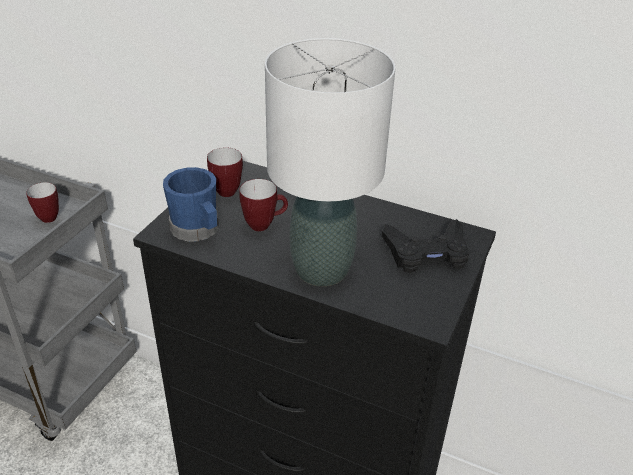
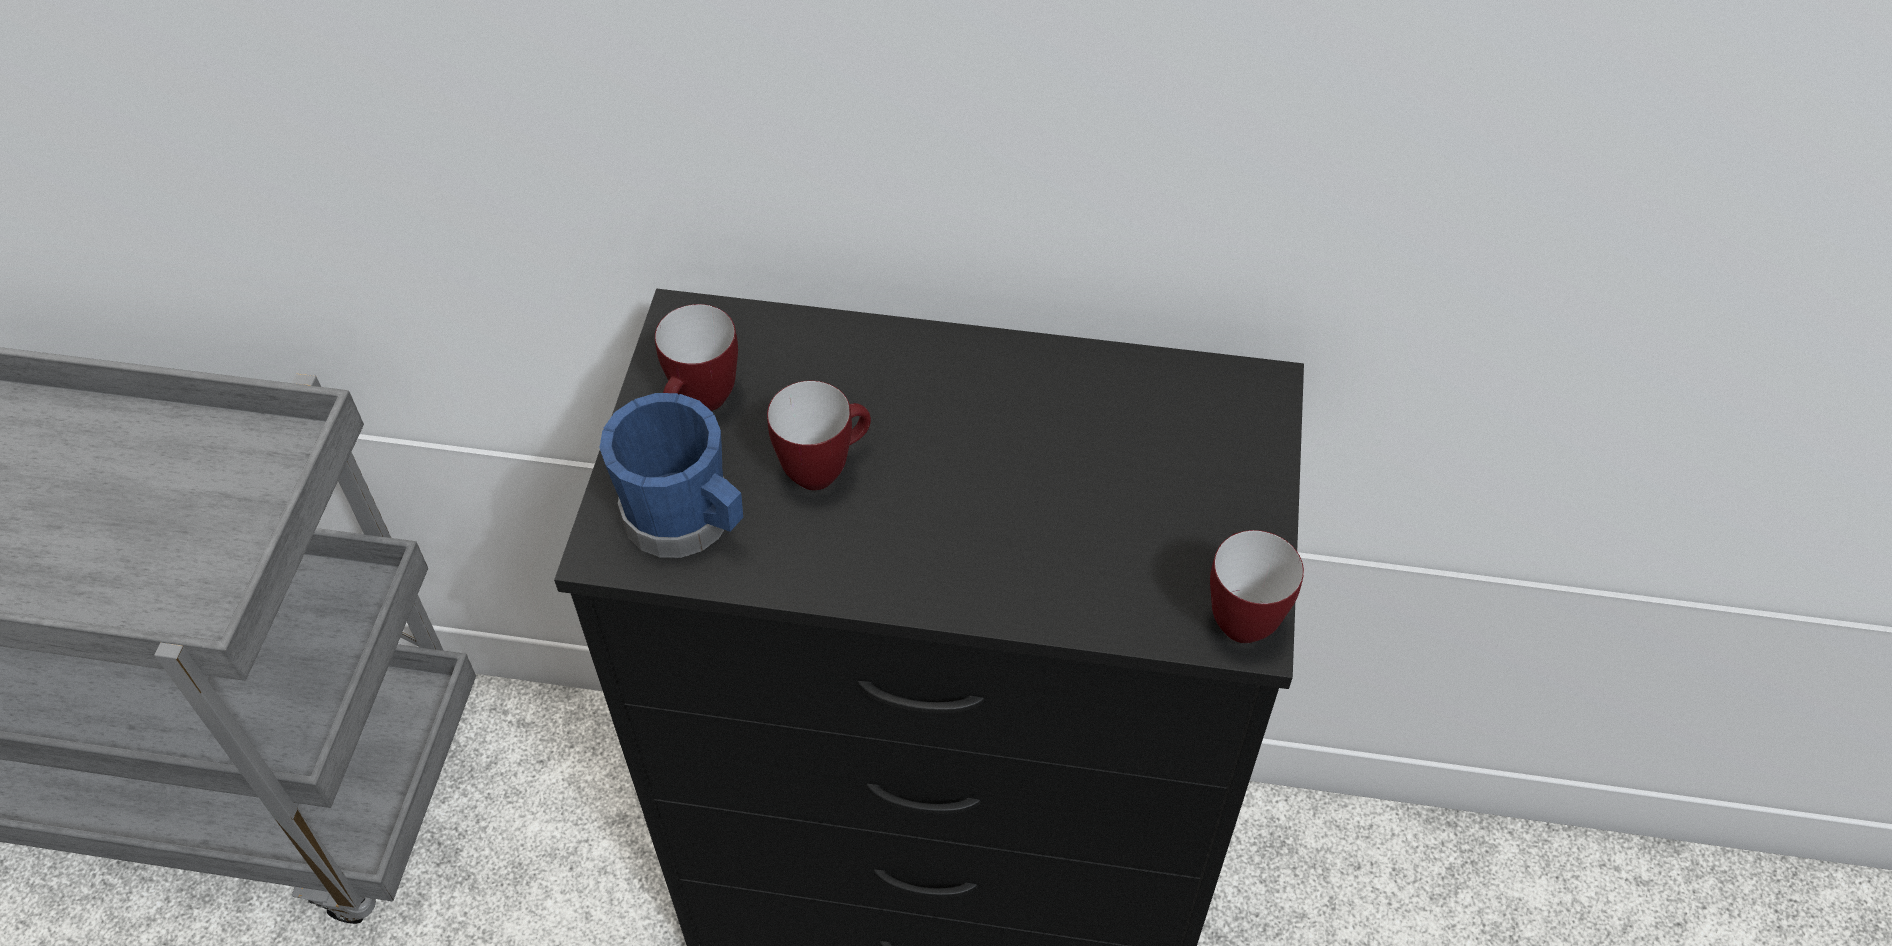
camera: 15 degrees left, 15 degrees up
(50, 216) = (237, 481): mug -> mug (1238, 614)
(321, 268) = (988, 555): white table lamp -> none
(427, 253) = (1185, 457): black game controller -> none

